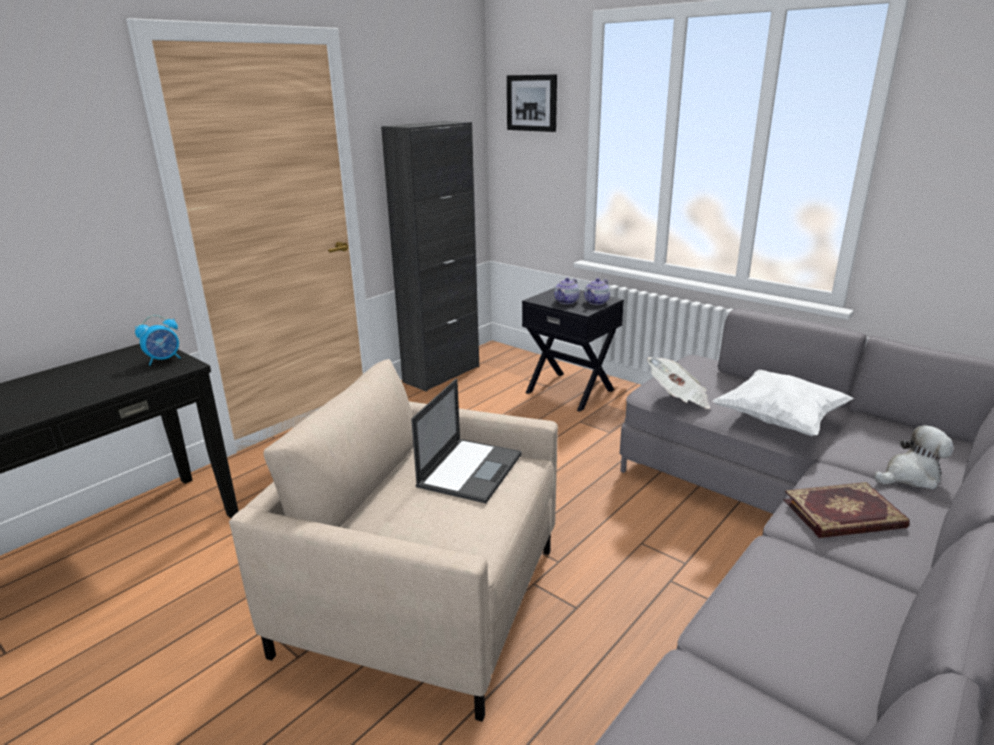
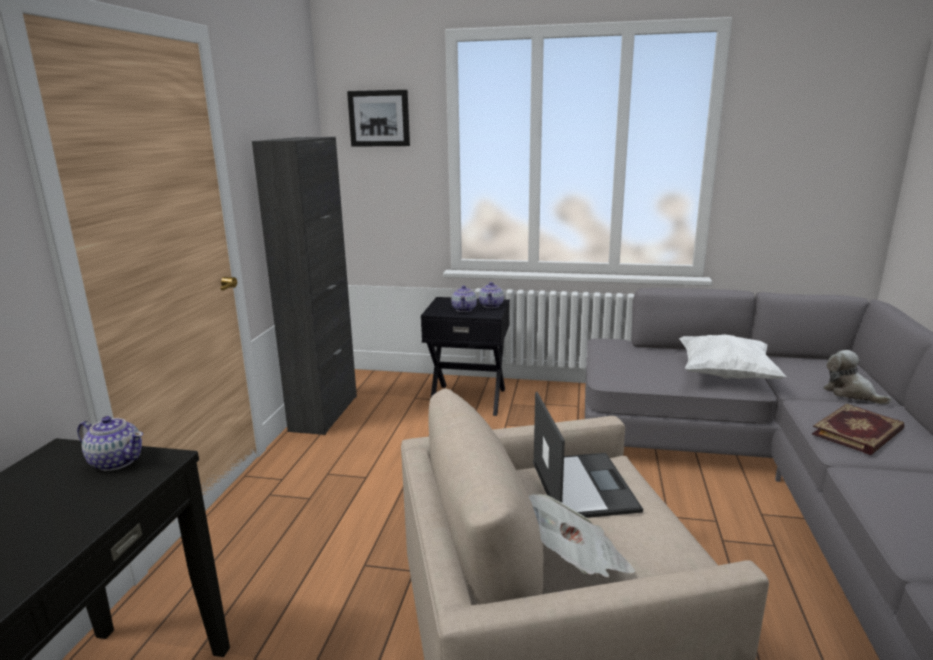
camera: 30 degrees left, 5 degrees down
(164, 360) = (116, 461): alarm clock -> teapot
(678, 398) = (636, 375): newspaper -> newspaper (575, 561)
(910, 476) = (851, 393): plush toy -> plush toy turned 75 degrees counterclockwise

